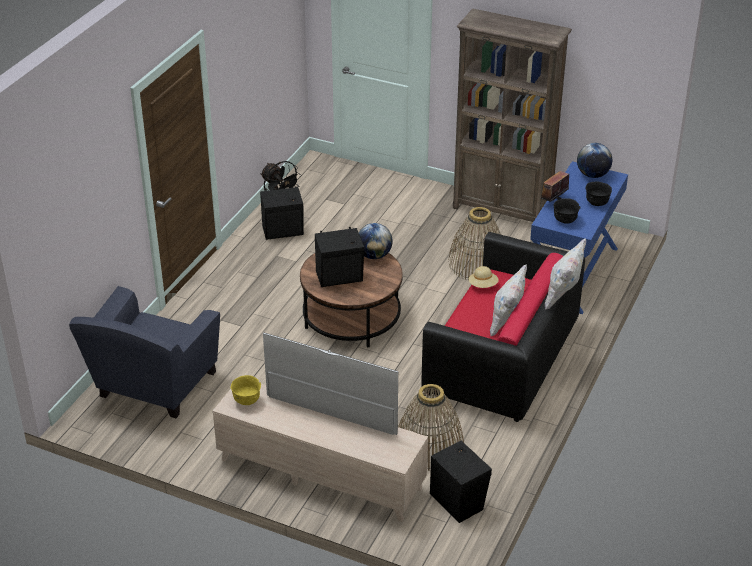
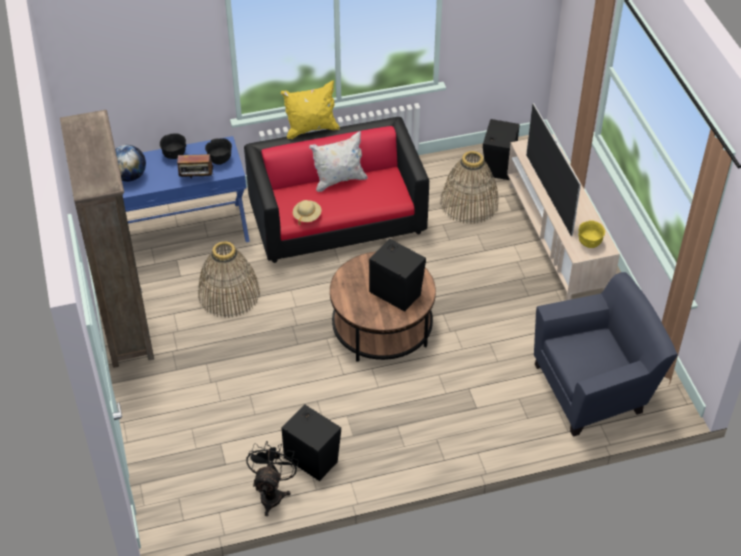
camera: 130 degrees left, 10 degrees up
(374, 255) = (344, 290): globe -> none
(563, 295) = (311, 129): white pillow -> yellow pillow

